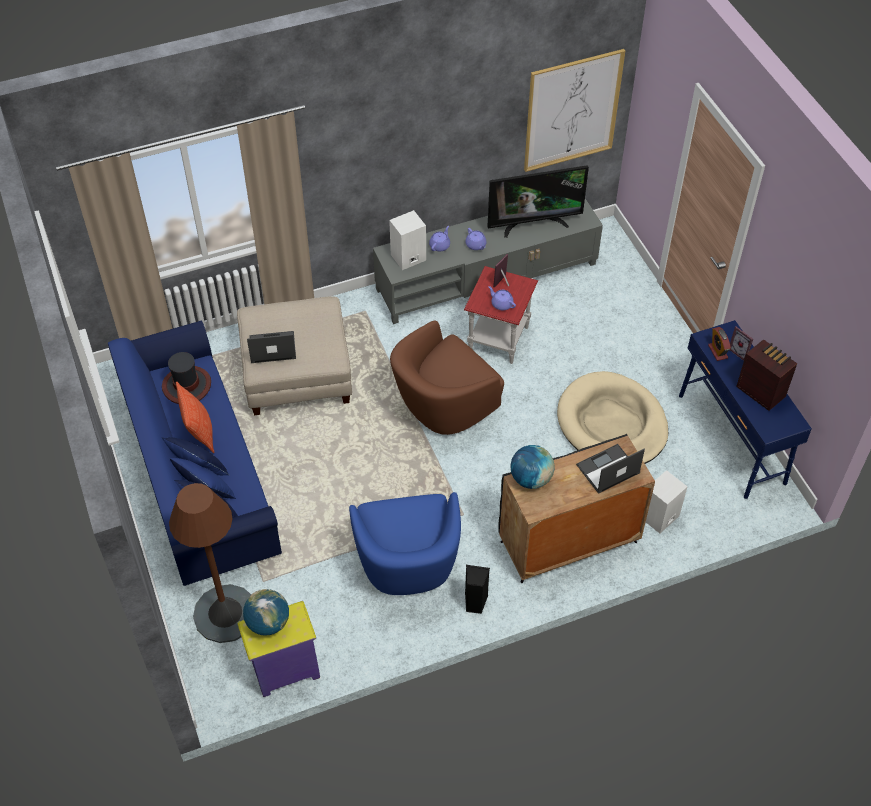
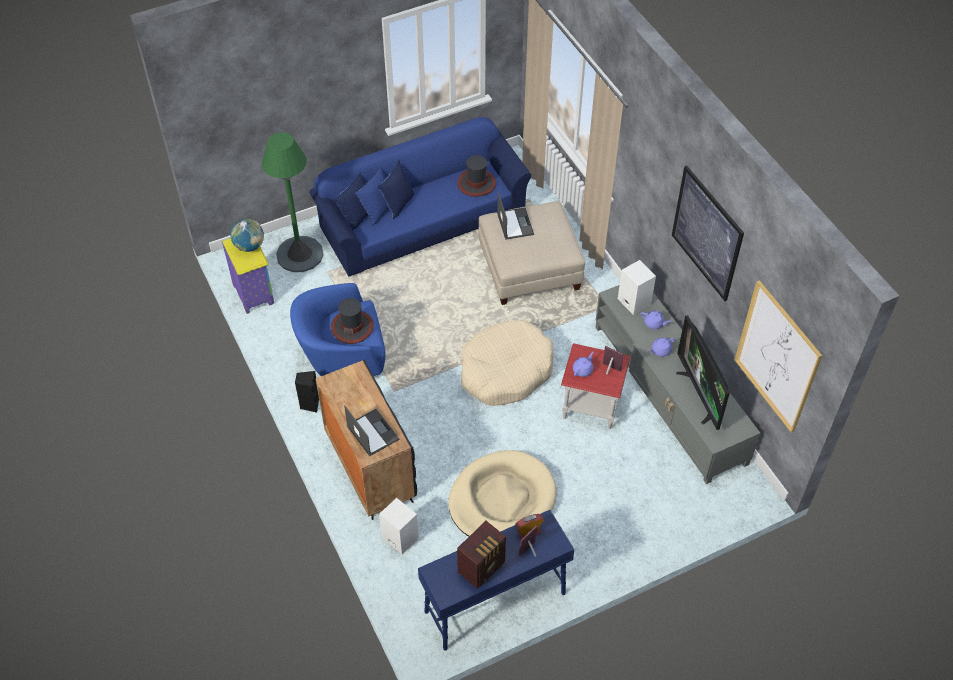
camera: 85 degrees right, 0 degrees up
(199, 433) = (431, 197): orange pillow -> none
(225, 614) = (299, 254): brown floor lamp -> green floor lamp
(406, 520) = (352, 327): none -> hat
(444, 407) = (505, 371): brown armchair -> beige dog bed
(448, 109) = (707, 233): none -> picture
(531, 479) = (360, 378): globe -> none

